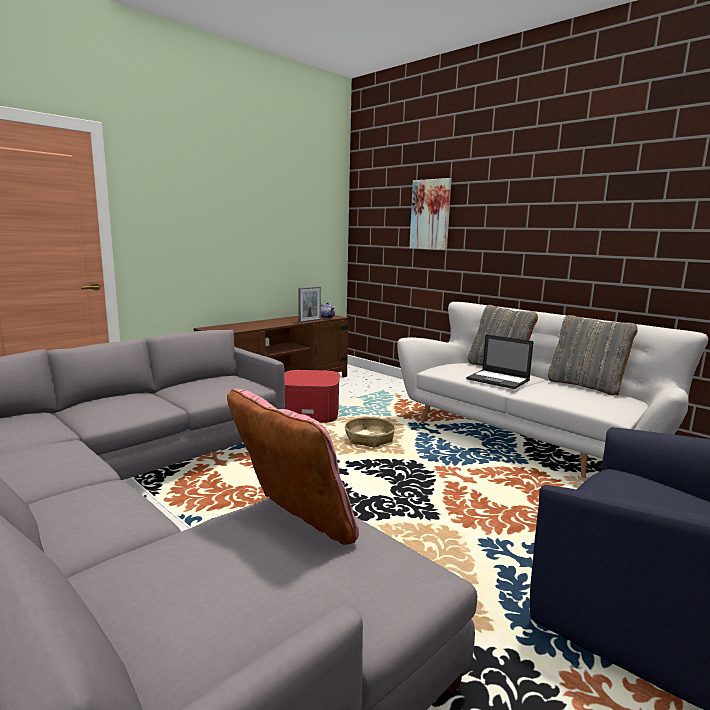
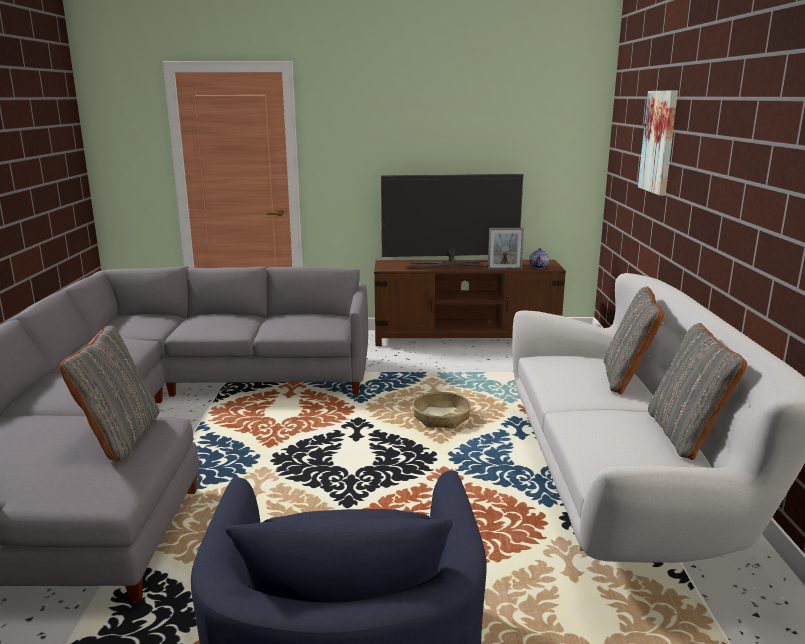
camera: 45 degrees right, 5 degrees up
(265, 323) = (451, 264): none -> television
(291, 526) = (120, 437): pink pillow -> grey pillow
(310, 413) = (439, 375): ottoman -> none
(498, 380) = (577, 391): laptop -> none

